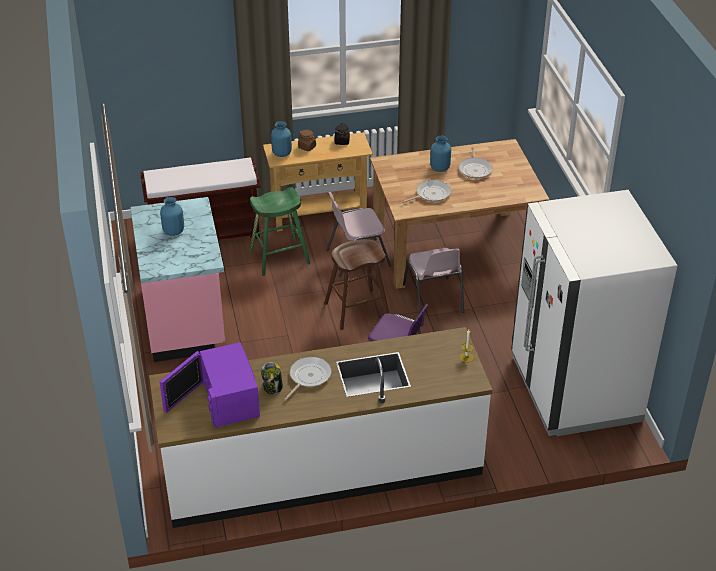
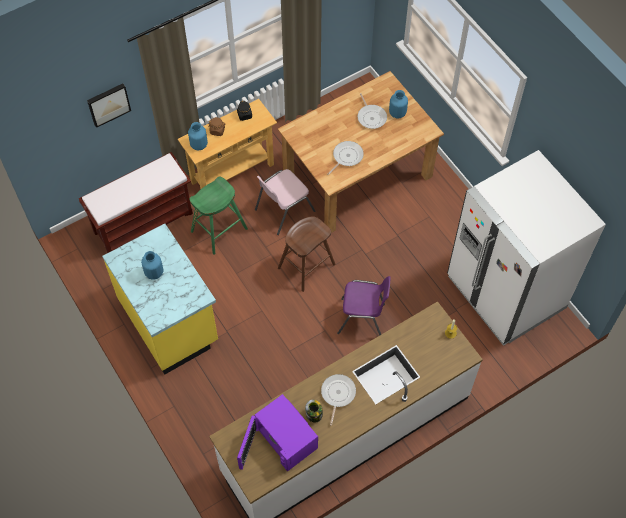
camera: 20 degrees left, 20 degrees up
(185, 319) = (170, 321): pink counter -> yellow counter
(194, 70) = (108, 104): none -> picture
(433, 300) = (363, 236): pink chair -> none
(440, 168) = (341, 124): blue vase -> blue vase (397, 113)

